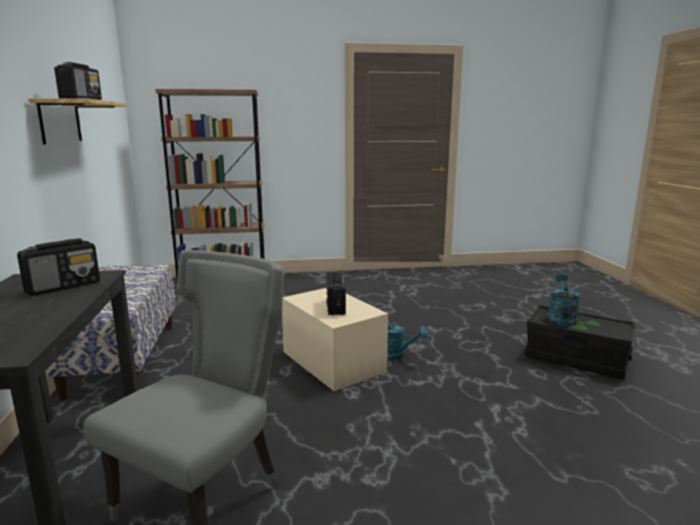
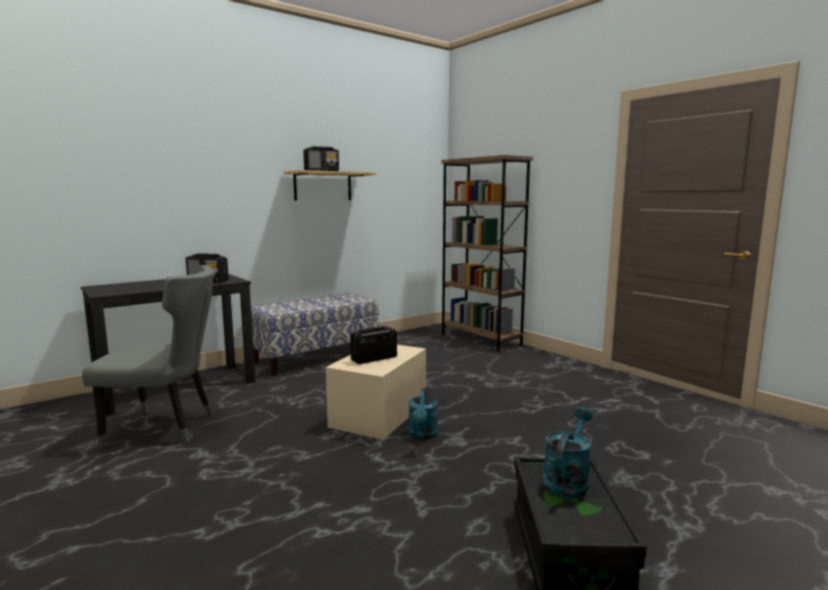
camera: 60 degrees right, 5 degrees down
(560, 318) = (567, 480): turquoise watering can -> turquoise watering can turned 45 degrees counterclockwise

